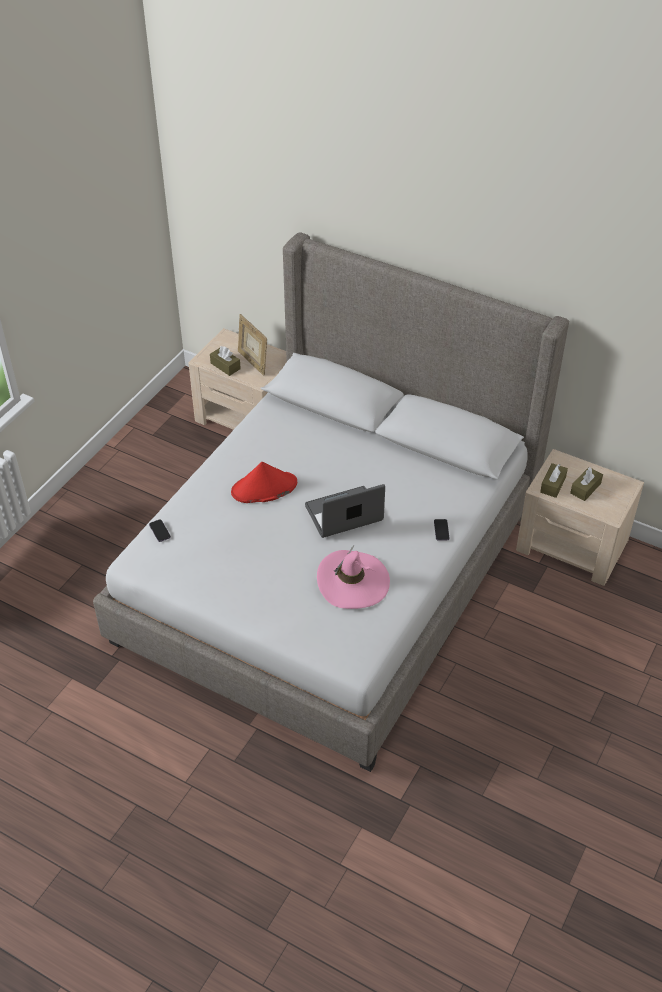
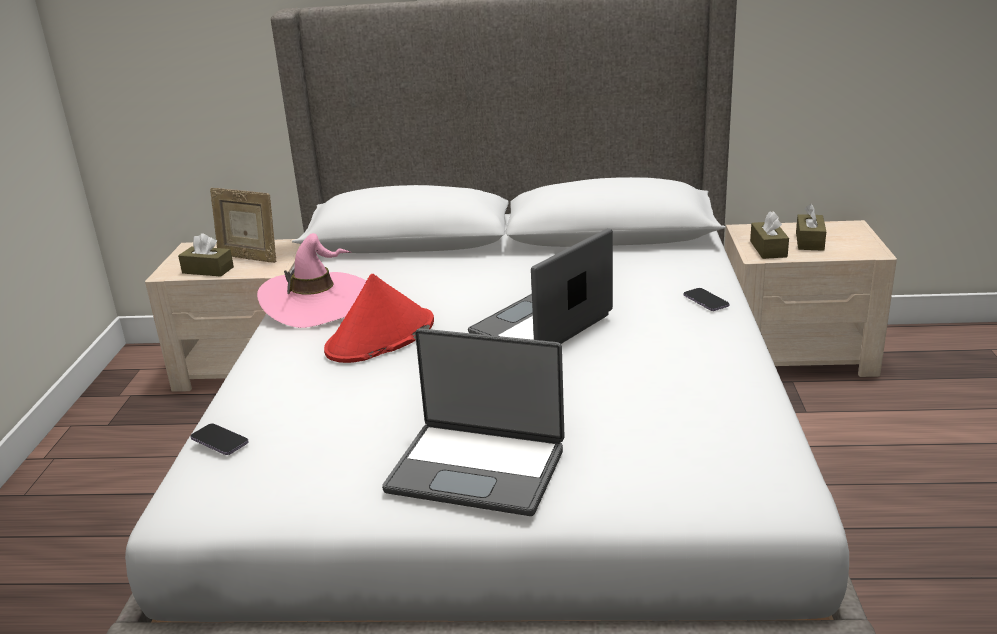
camera: 25 degrees left, 20 degrees down
(251, 594) = (478, 468): none -> laptop
(353, 582) = (643, 393): pink hat -> pink hat (318, 303)

